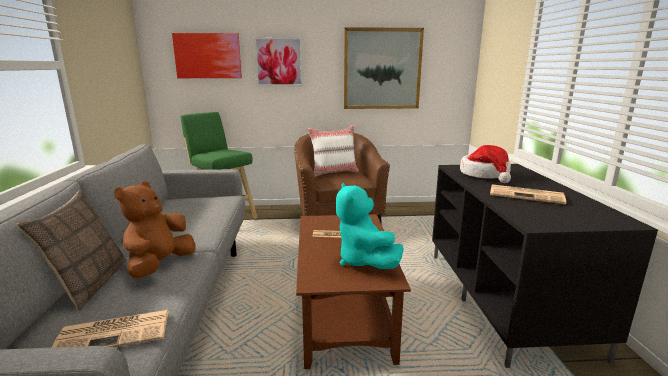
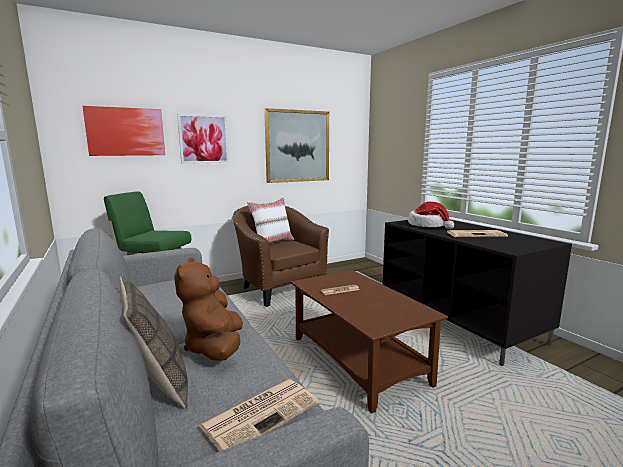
camera: 25 degrees left, 5 degrees down
(364, 261) = (391, 304): turquoise plush toy -> none

